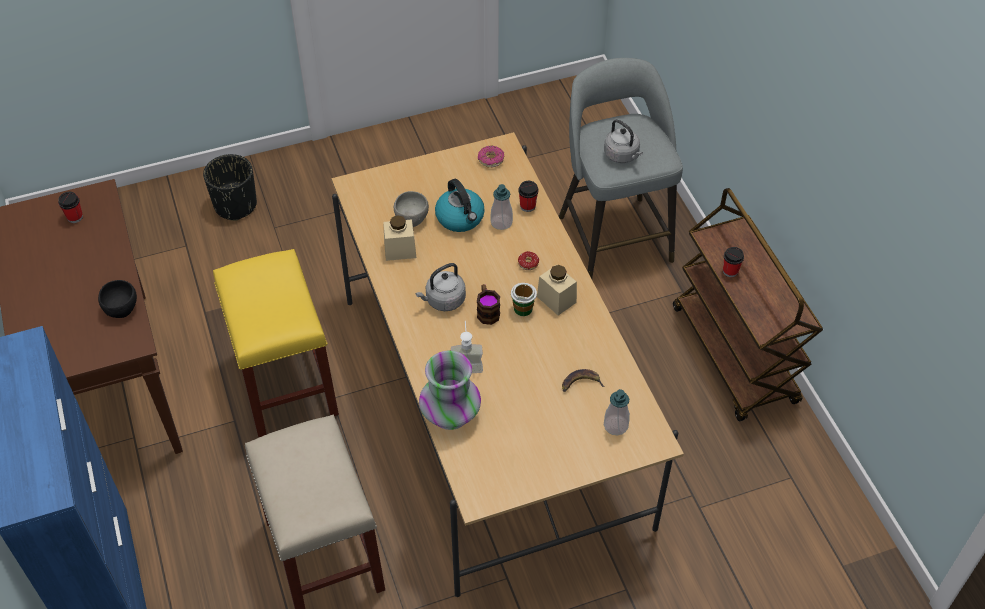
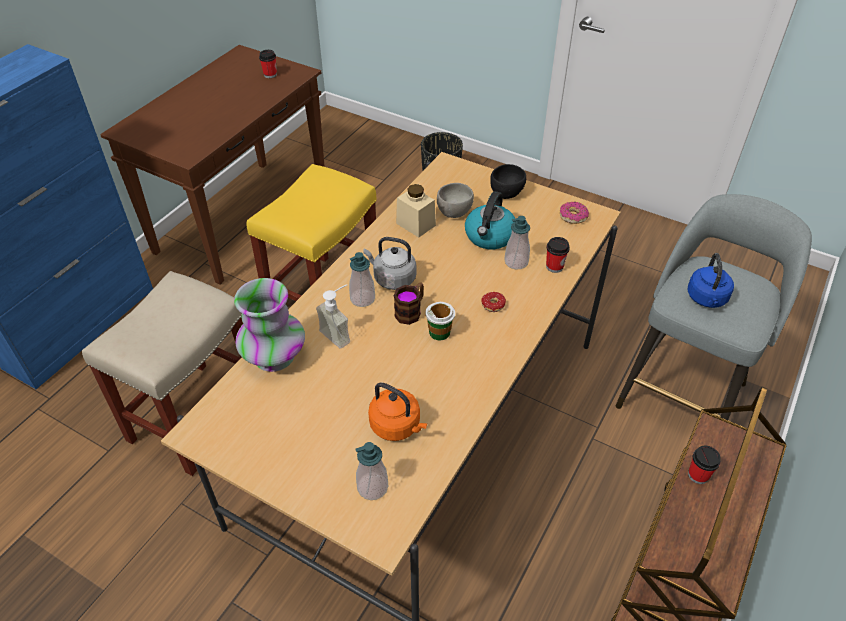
camera: 50 degrees right, 5 degrees down
(120, 309) = (211, 134): black bowl -> black bowl (505, 192)
(445, 330) = (362, 299): none -> soap dispenser
(556, 299) = (475, 348): beige jar -> none
(580, 383) = (397, 426): banana -> orange kettle
(622, 155) = (706, 299): grey kettle -> blue kettle

